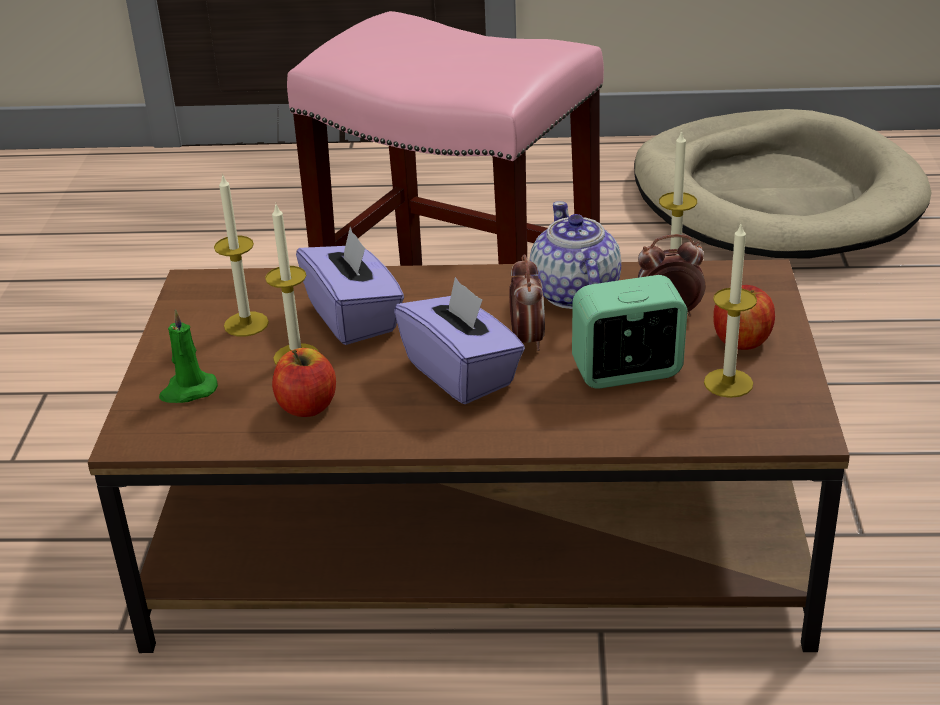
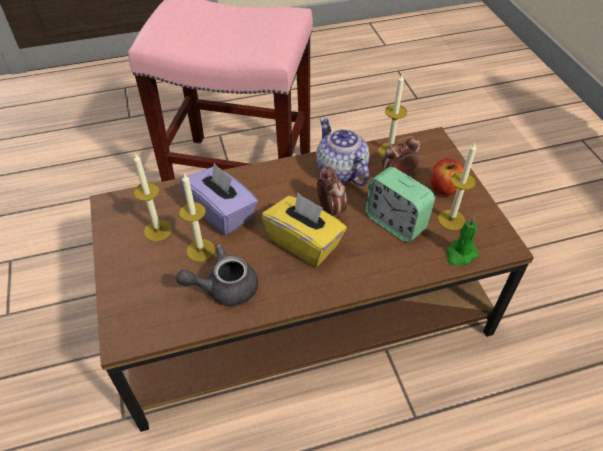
camera: 20 degrees left, 15 degrees up
(188, 391) = (143, 292): green candle -> green candle (460, 254)
(307, 406) = (224, 288): apple -> grey teapot
(461, 373) = (304, 242): purple tissue box -> yellow tissue box
(627, 372) = (395, 223): alarm clock -> alarm clock turned 105 degrees counterclockwise
(775, 196) = (367, 60): beige dog bed -> none

